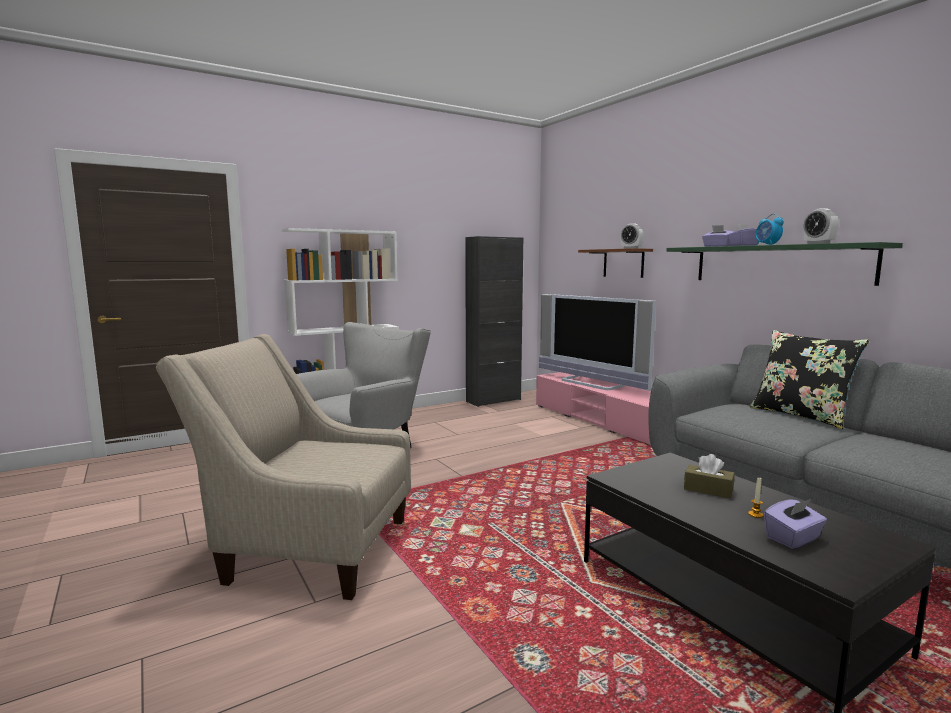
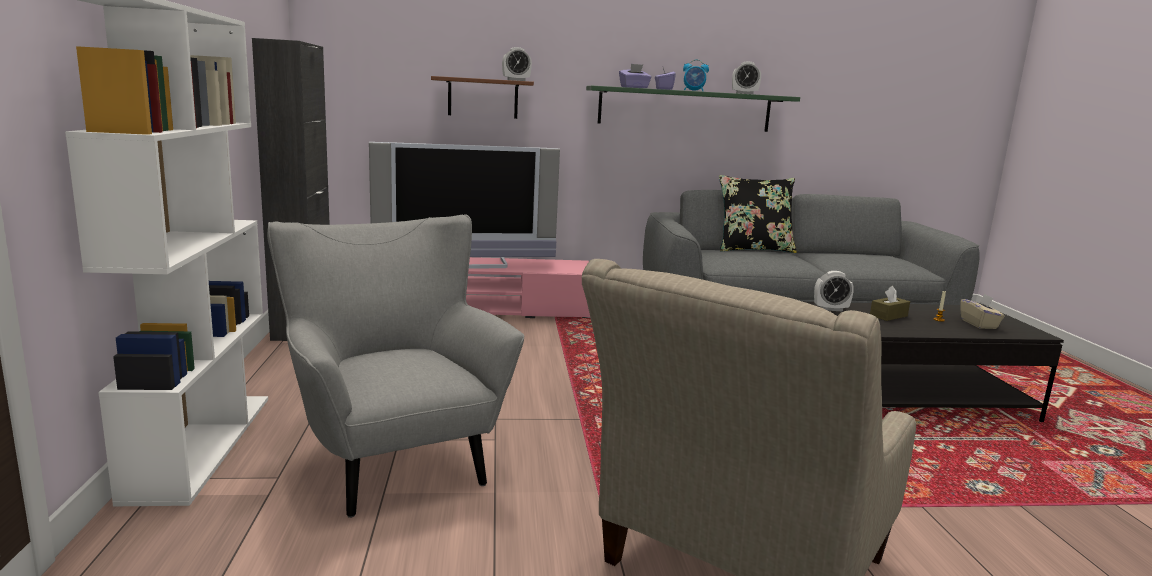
camera: 65 degrees left, 5 degrees up
(673, 465) = (830, 309): none -> alarm clock
(793, 538) = (979, 324): purple tissue box -> beige tissue box

